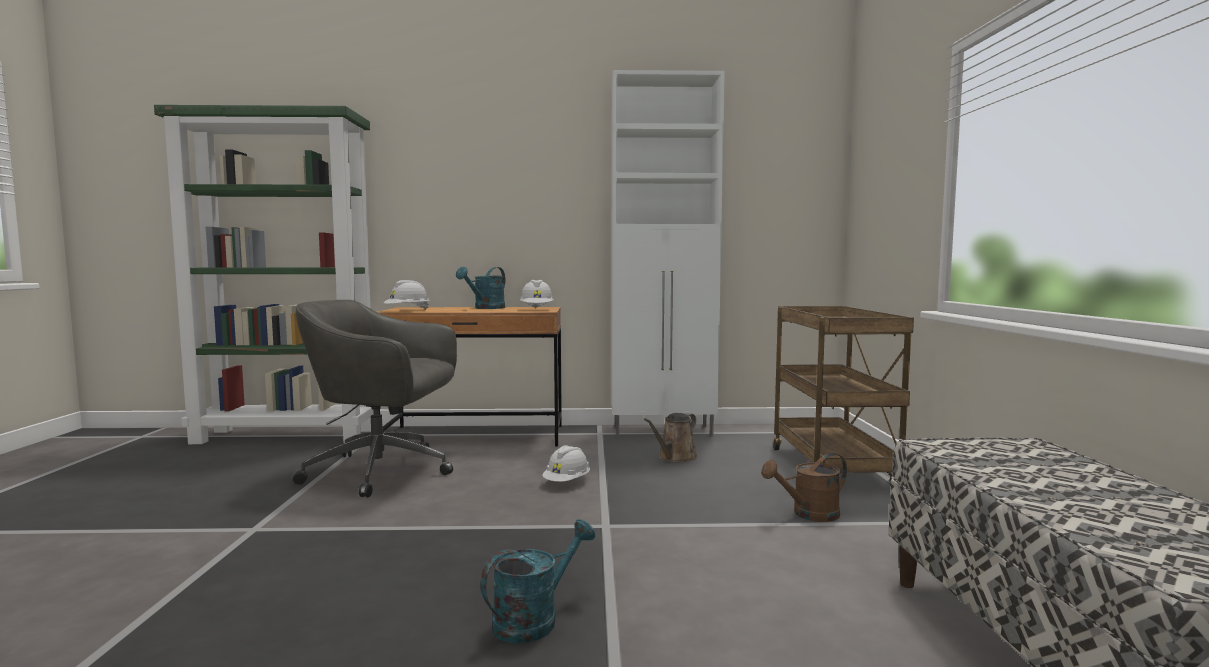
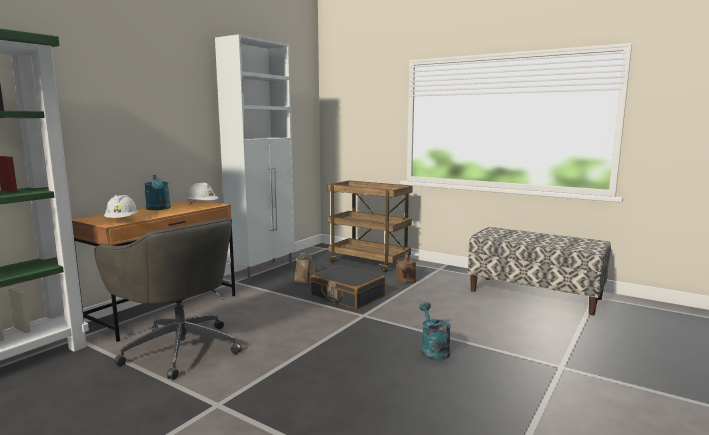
camera: 55 degrees left, 5 degrees up
(384, 471) = (180, 348): grey office chair -> grey office chair turned 90 degrees counterclockwise
(567, 482) = (296, 308): white hard hat -> none
(662, 495) = (347, 296): none -> black suitcase

